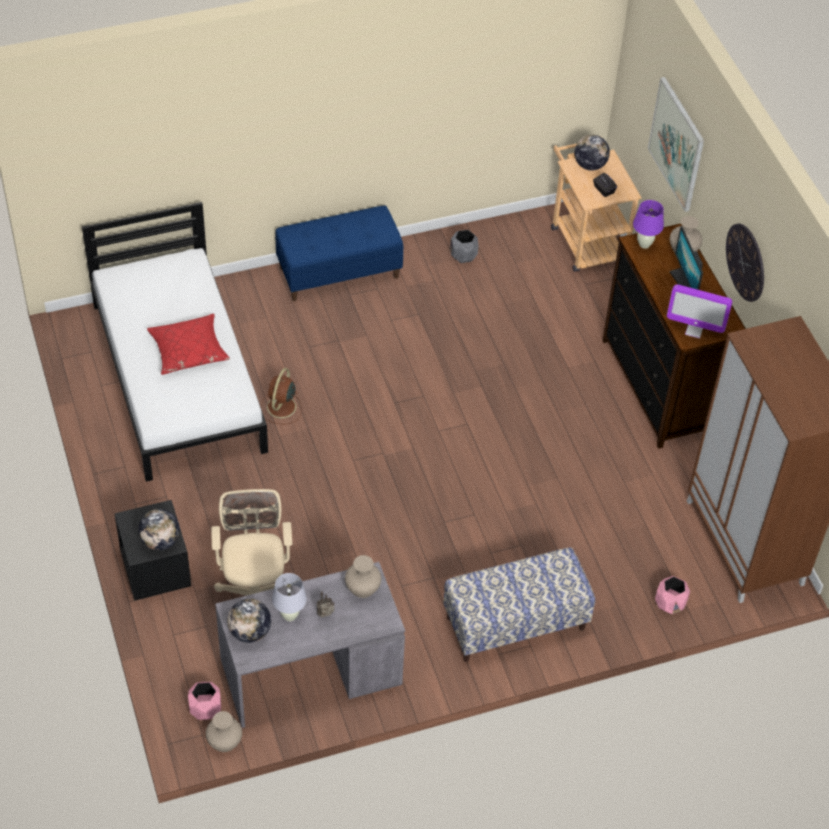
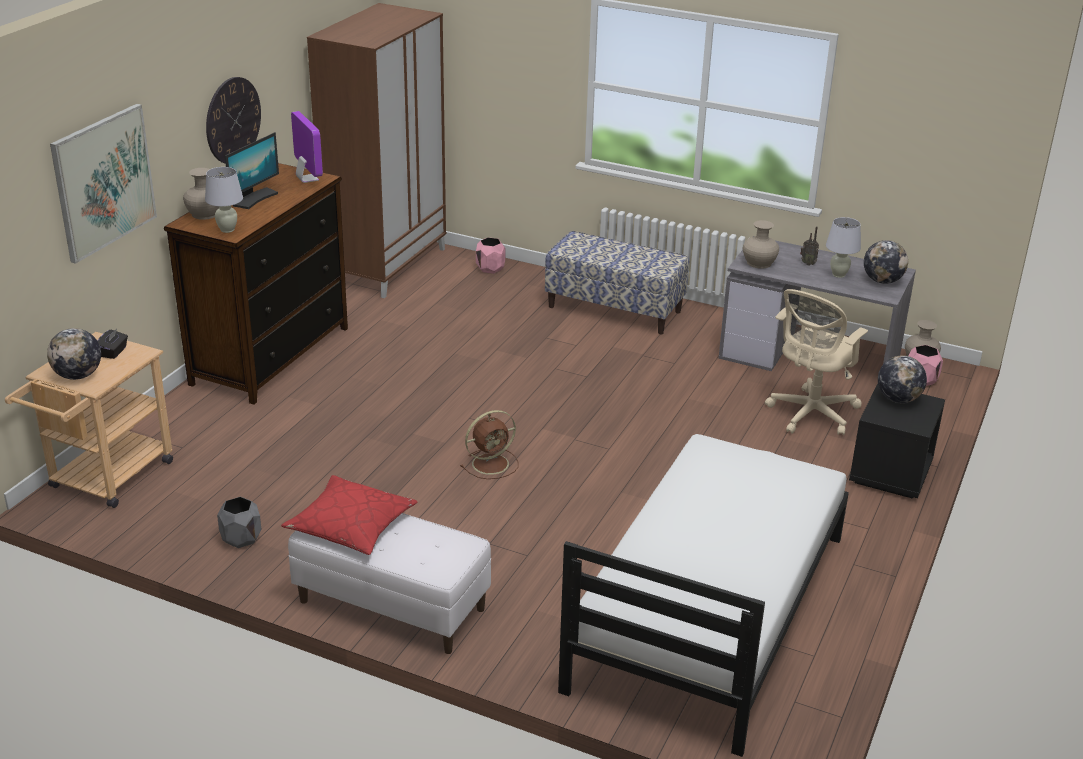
camera: 135 degrees left, 20 degrees down
(188, 350) = (716, 513): red pillow -> red pillow (351, 525)
(281, 408) = (627, 521): brown fan -> brown fan (492, 463)
(339, 272) = (391, 605): blue bench -> white bench
(644, 244) = (227, 230): purple table lamp -> white table lamp

